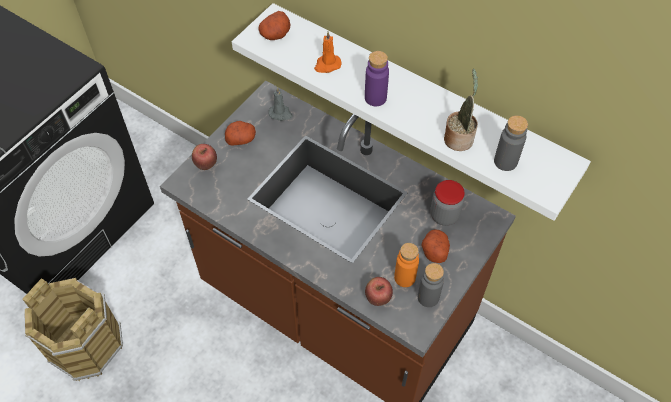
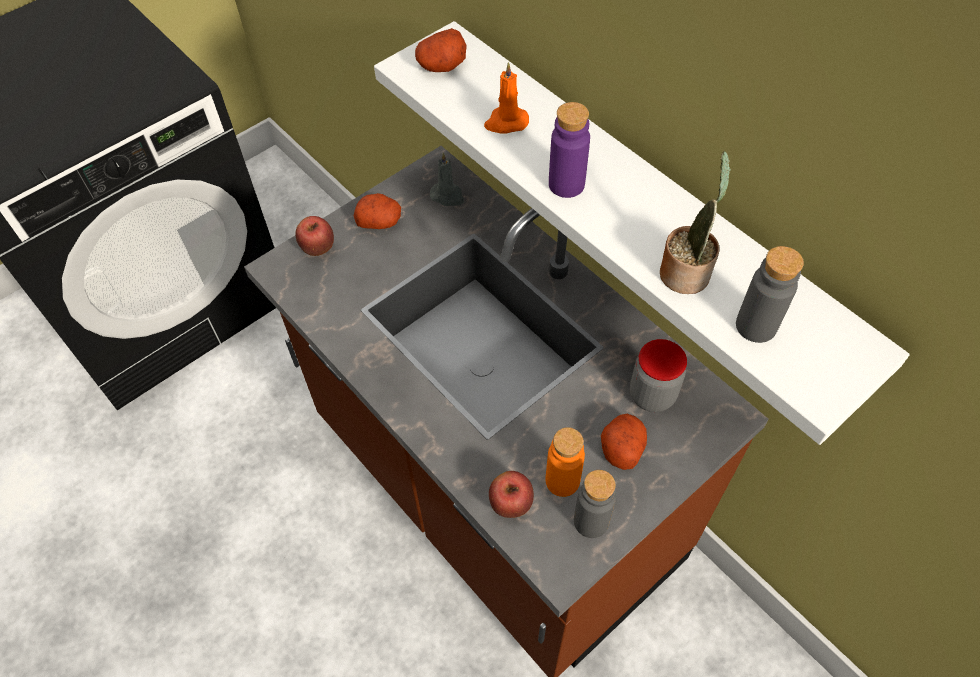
camera: 15 degrees right, 0 degrees up
(86, 344) = (150, 467): brown bucket -> none

